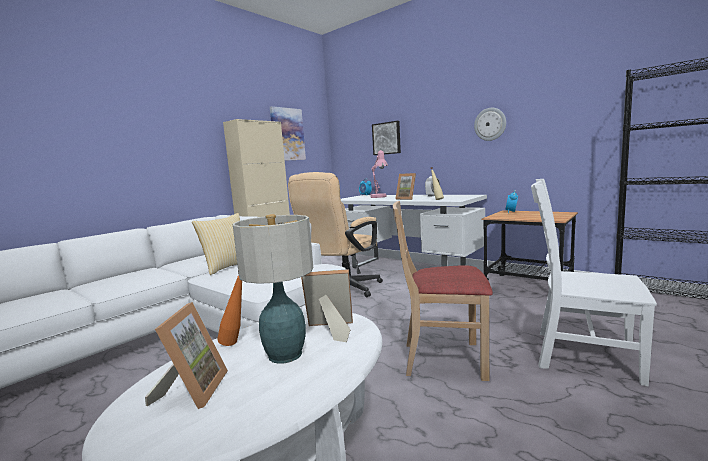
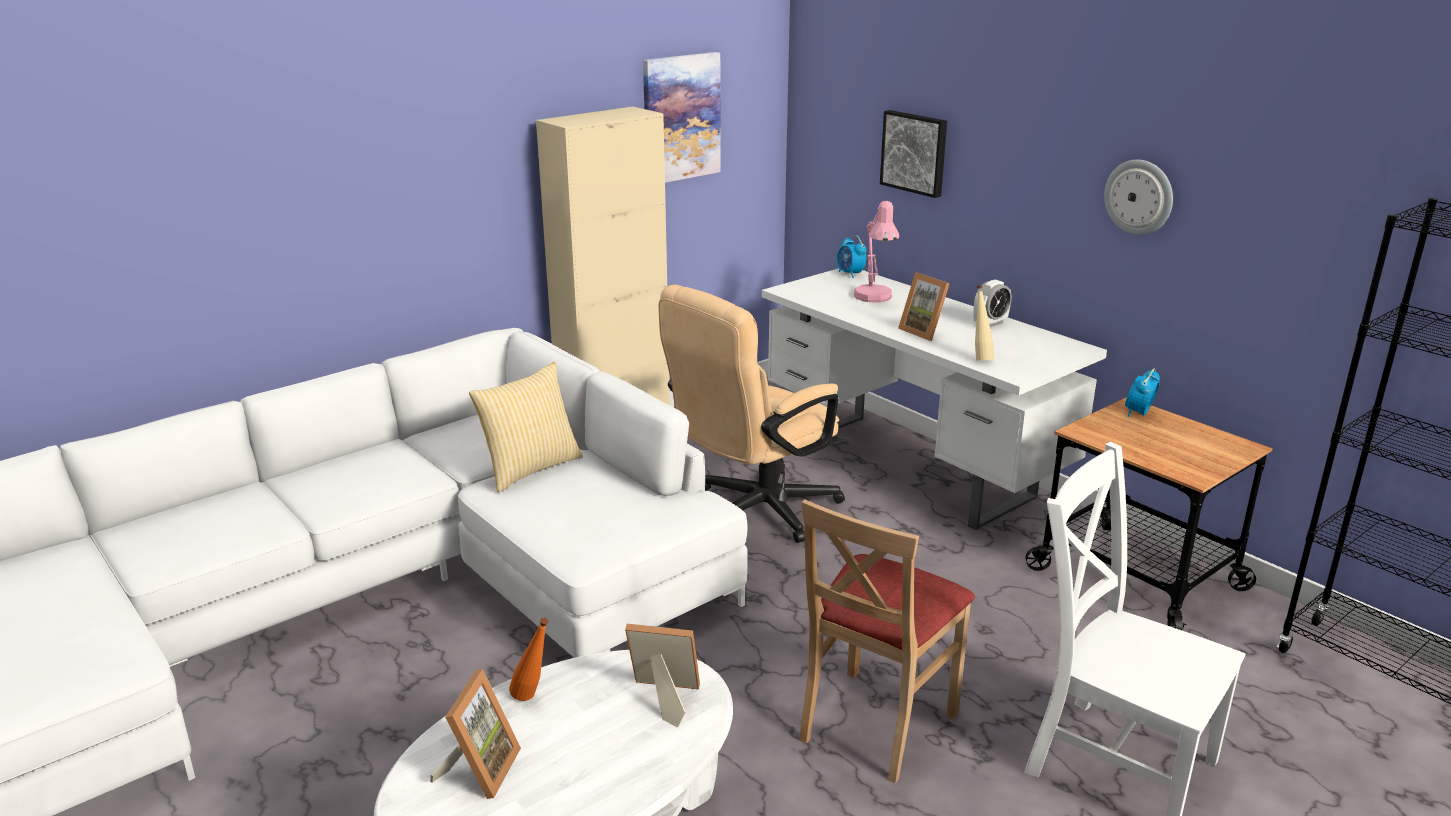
camera: 10 degrees right, 15 degrees up
(285, 354) = (594, 733): table lamp -> none
(443, 359) = (876, 723): beige chair -> beige chair turned 75 degrees counterclockwise

